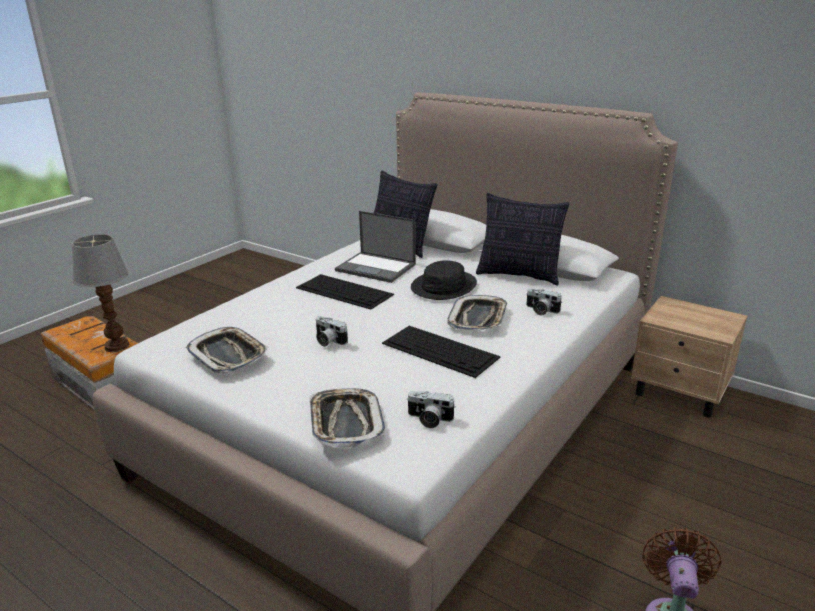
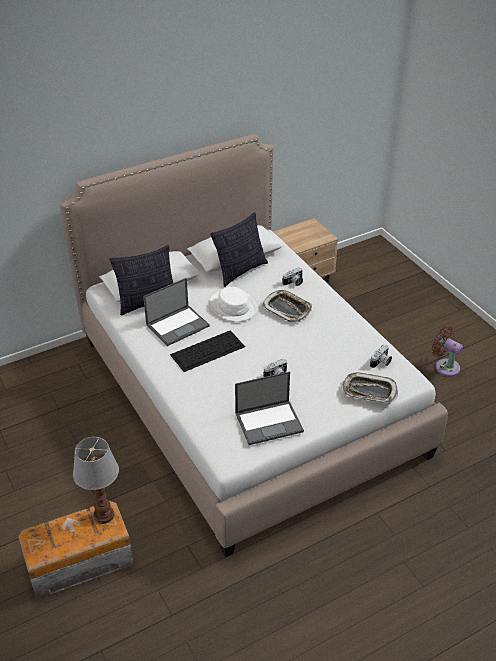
camera: 65 degrees left, 15 degrees up
(228, 355) = (269, 422): tray -> laptop
(441, 350) = (316, 335): keyboard -> none
(444, 286) = (233, 306): black hat -> white hat

